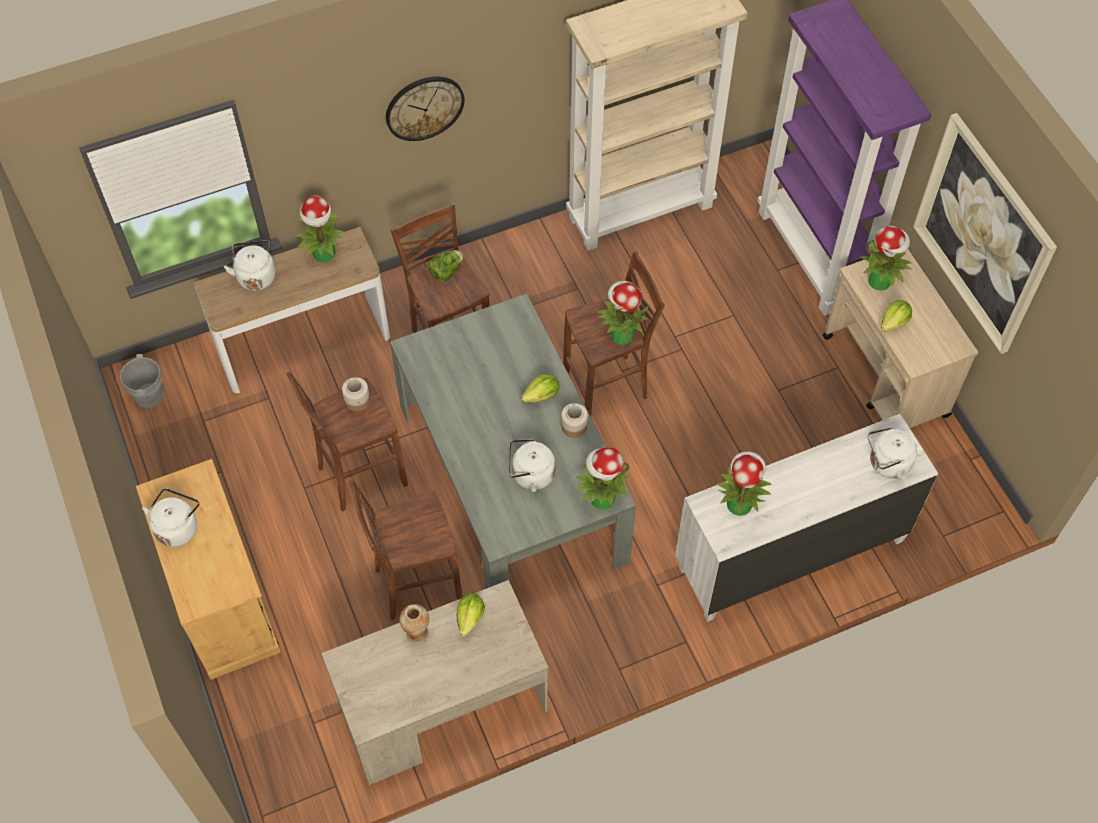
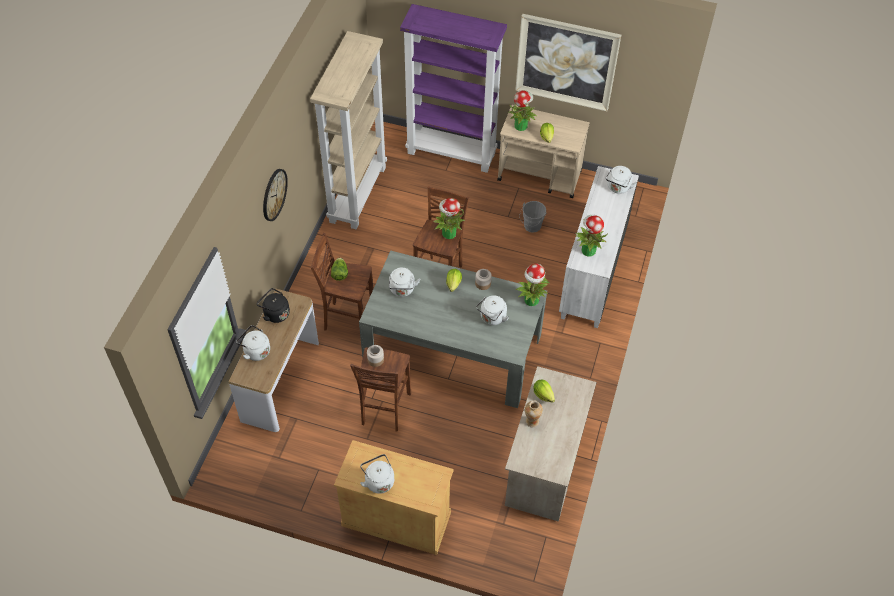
camera: 50 degrees left, 5 degrees down
(146, 396) = (234, 474): grey bucket -> grey bucket (531, 227)
(324, 253) = (275, 313): potted plant -> black kettle
(415, 584) = (469, 428): brown stool -> none
(479, 350) = (402, 290): none -> white kettle

